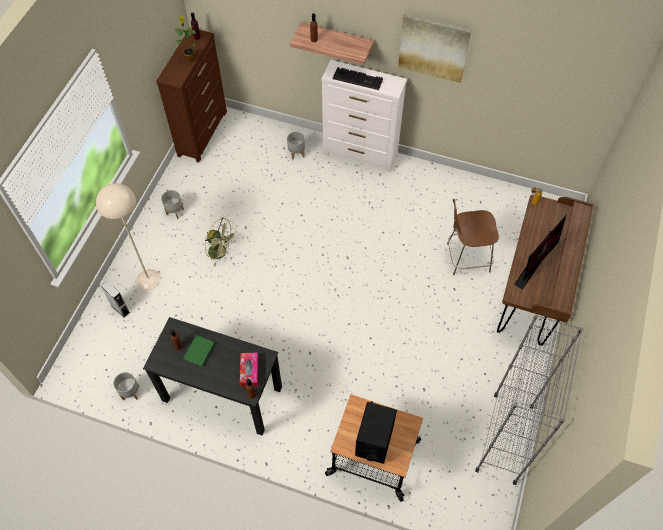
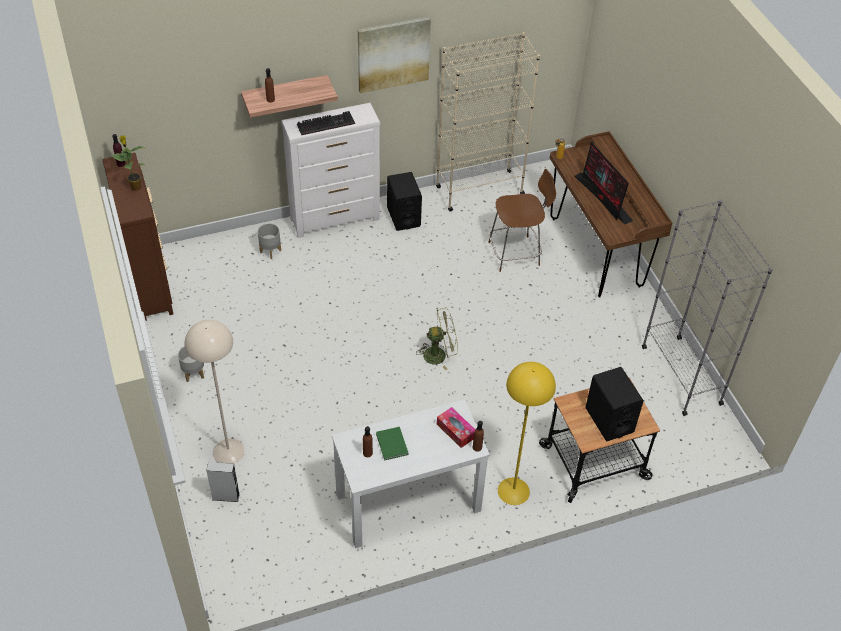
camera: 40 degrees left, 10 degrees down
(130, 392) = (315, 563): grey planter -> none
(221, 252) = (282, 381): green fan -> green fan (439, 354)
(221, 393) = (407, 502): black desk -> white desk
(297, 437) = (513, 491): none -> yellow floor lamp
(409, 180) = (403, 217): none -> black speaker
(466, 257) = (516, 253): brown chair -> brown chair turned 150 degrees counterclockwise
(484, 191) = (479, 191): none -> beige bookcase
(537, 258) = (603, 198): monitor -> monitor turned 150 degrees clockwise

